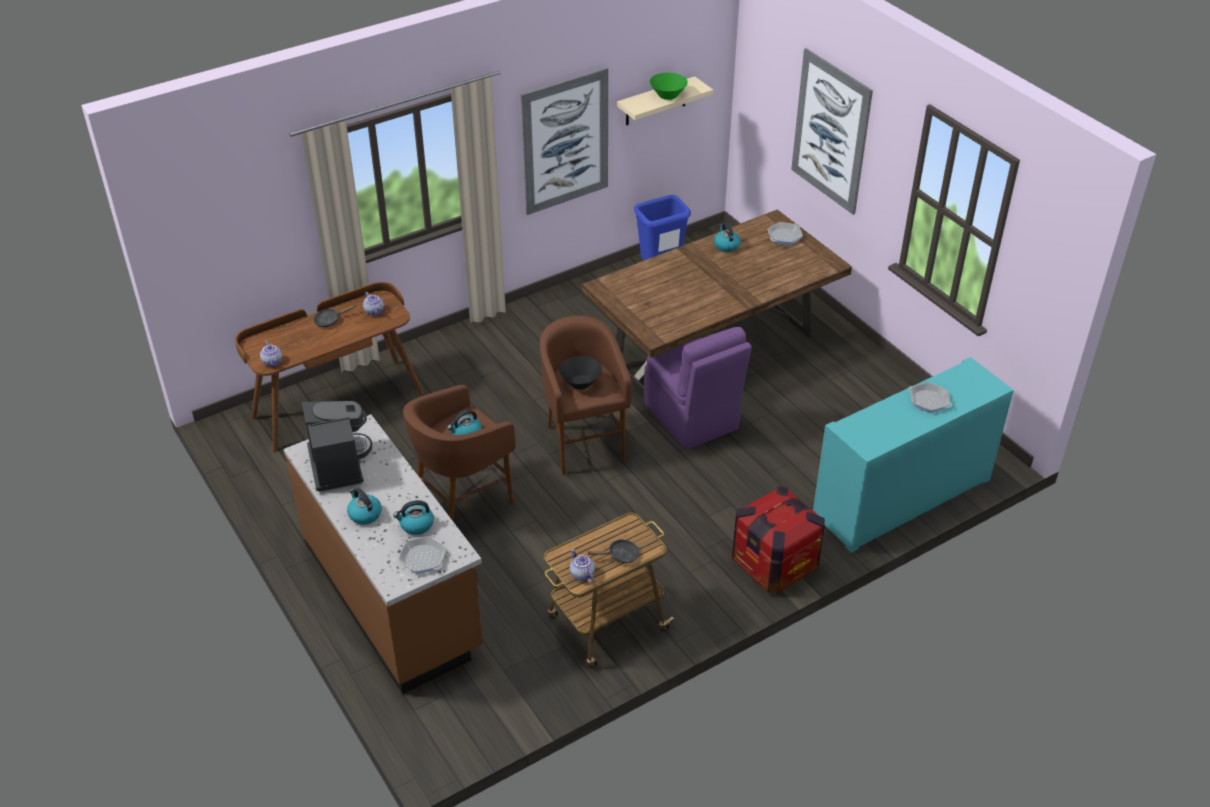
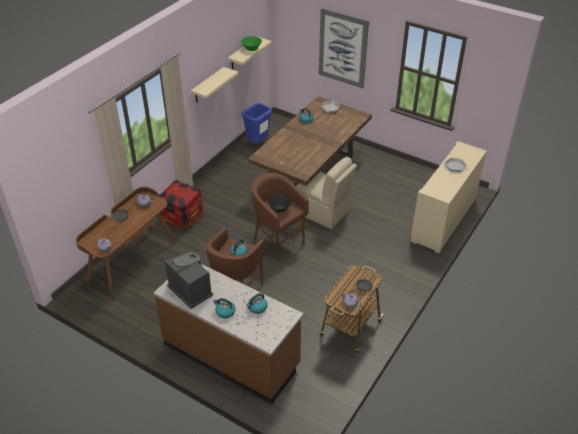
camera: 25 degrees left, 0 degrees up
(423, 558) = (273, 324): frying pan -> none
(565, 142) = (208, 85): picture -> beige shelf
(692, 418) = (323, 212): purple chair -> beige chair
(774, 564) = (409, 270): crate -> crate (182, 218)
(902, 497) = (443, 219): turquoise cabinet -> beige cabinet

